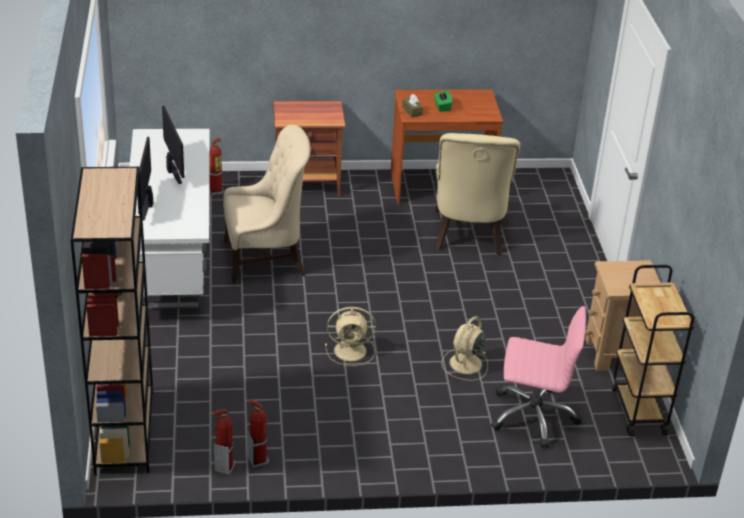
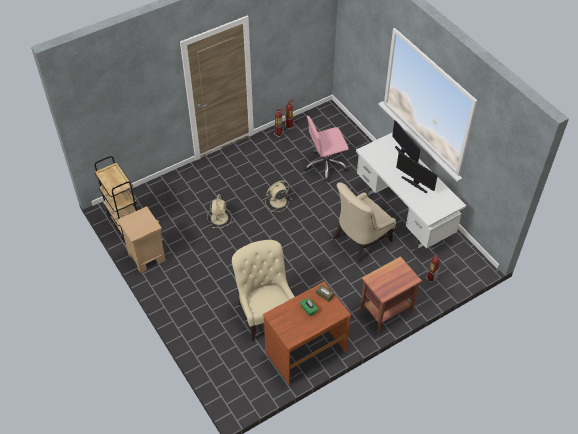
camera: 155 degrees right, 15 degrees up
(124, 432) = (340, 124): beige bookcase -> none
(533, 416) = (174, 202): pink office chair -> pink office chair (325, 165)

